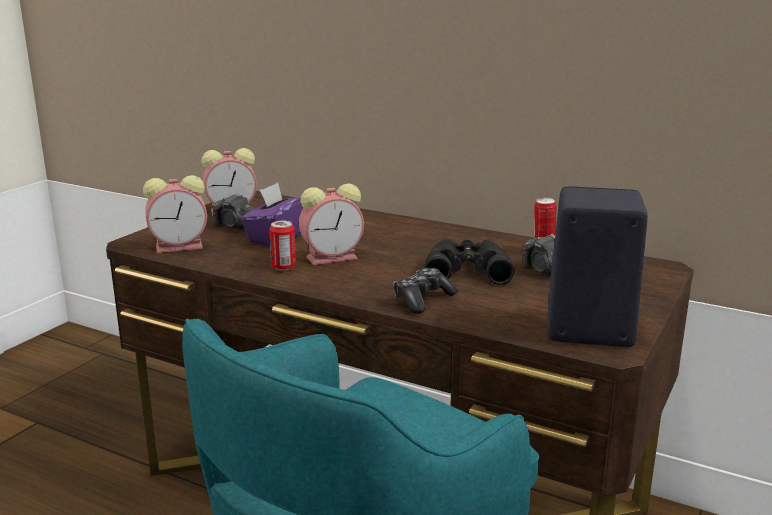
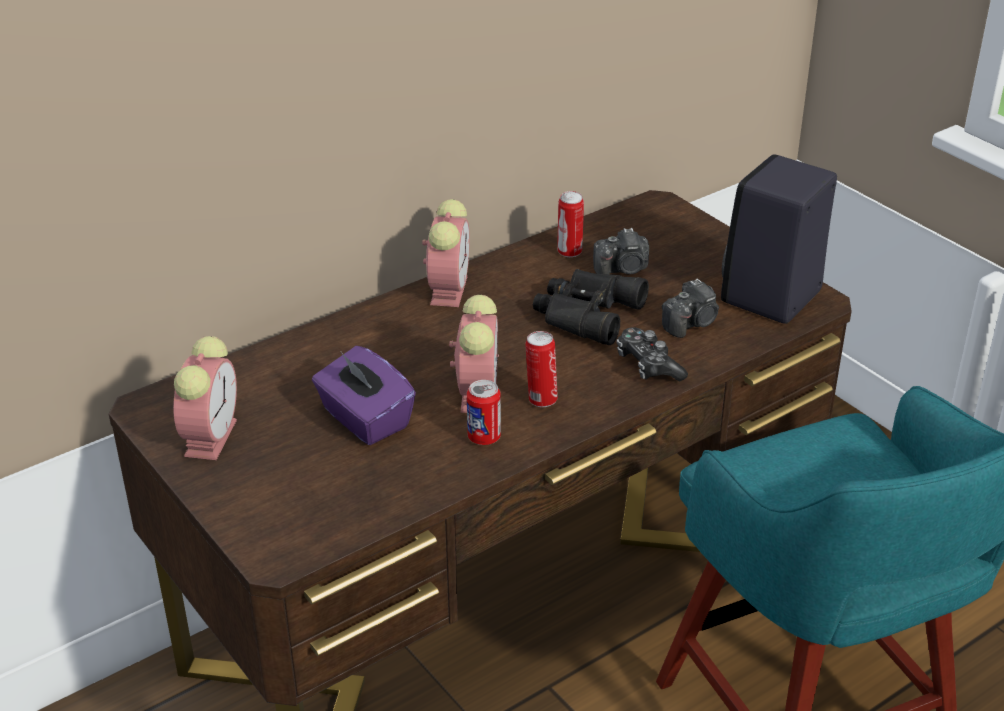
camera: 65 degrees left, 15 degrees up
(181, 246) = (332, 510): alarm clock -> alarm clock (448, 289)
(235, 226) = (287, 447): camera -> camera (691, 323)
(342, 275) = (541, 399): none -> can

